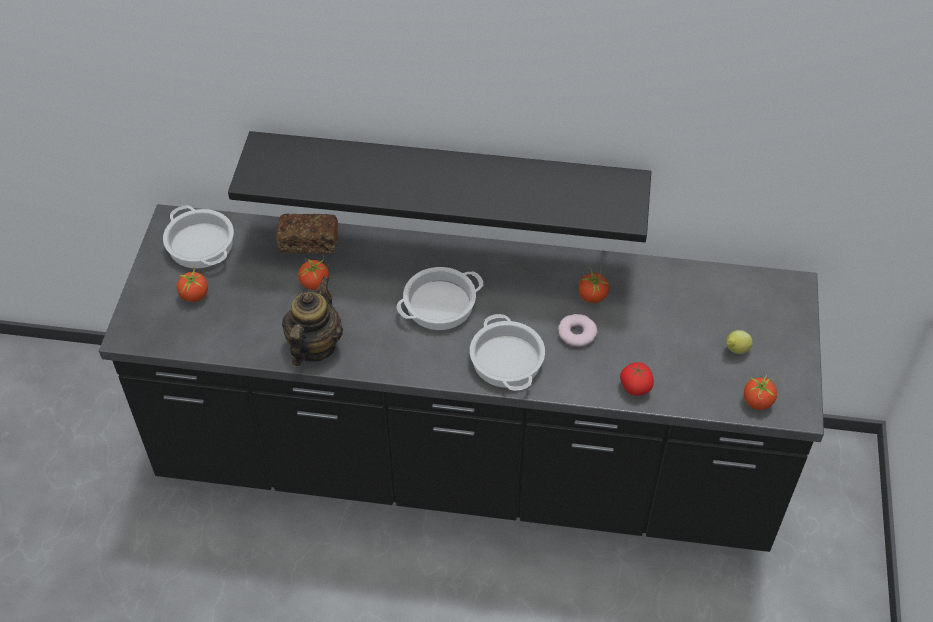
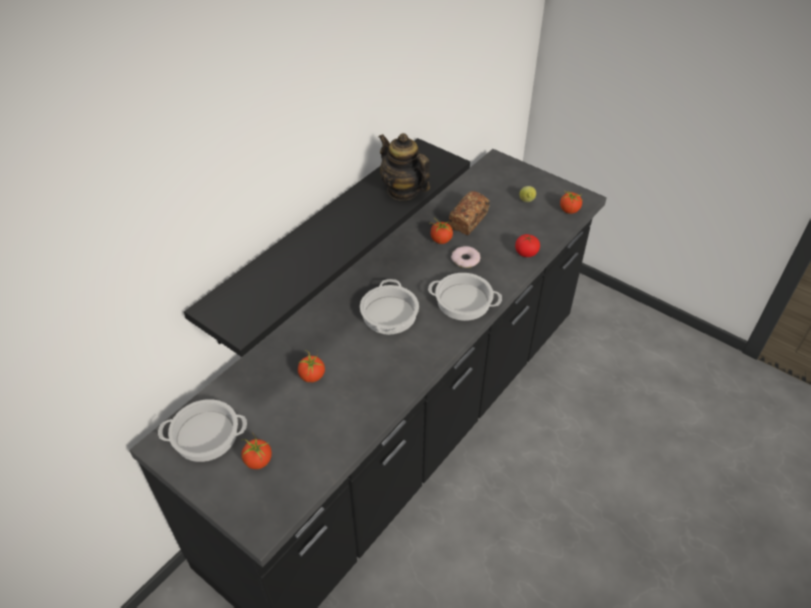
camera: 60 degrees left, 5 degrees down
(308, 242) = (268, 363): bread -> bread (468, 220)
(314, 346) = (374, 401): teapot -> teapot (403, 190)

